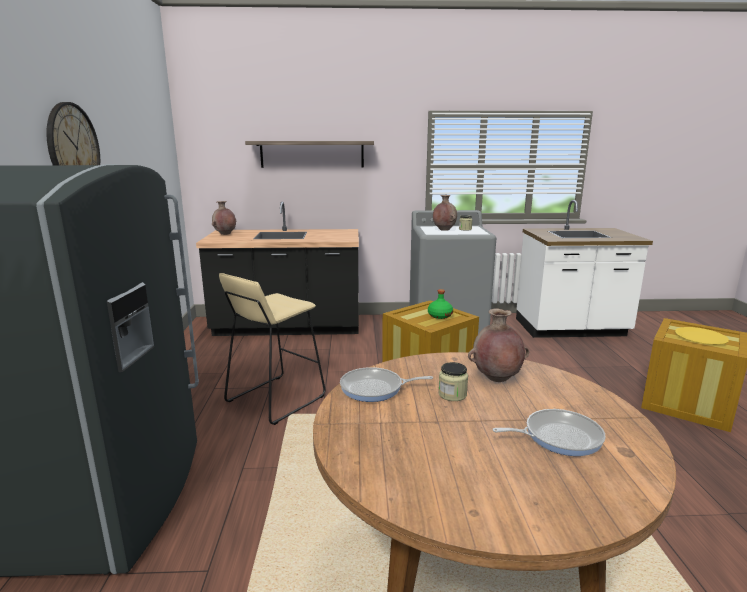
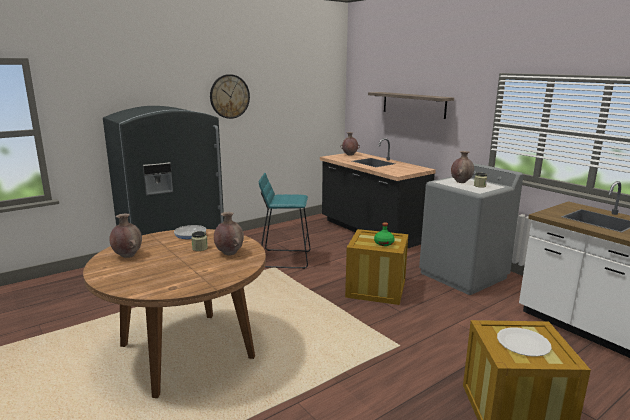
camera: 55 degrees right, 0 degrees up
(275, 399) = (284, 259): beige stool -> turquoise stool
(426, 470) = (127, 256): none -> brown vase
(558, 437) = (175, 273): frying pan -> none
(700, 337) = (523, 343): yellow plate -> white plate

